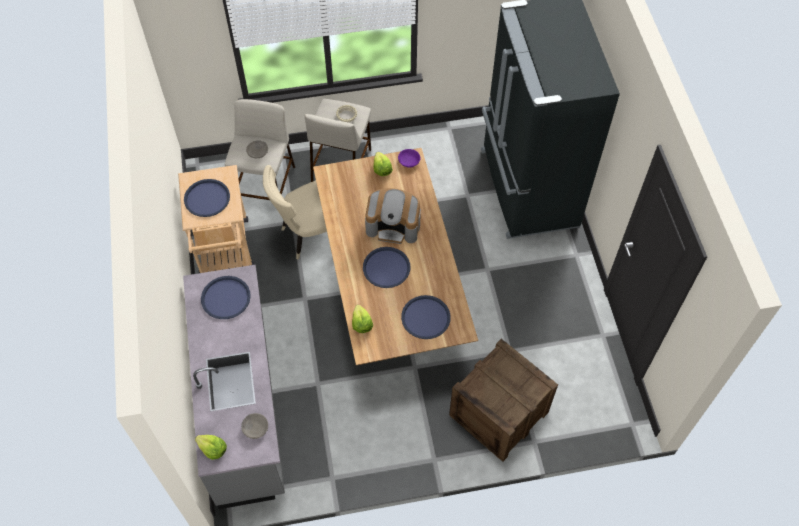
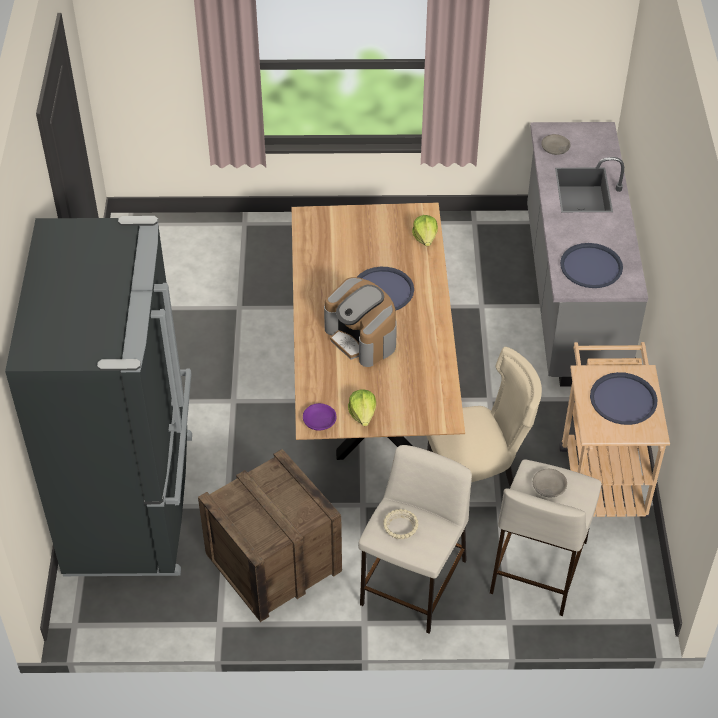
camera: 170 degrees left, 10 degrees down
(213, 449) = (600, 138): lettuce -> none
(393, 226) = (362, 337): coffee machine -> coffee machine turned 150 degrees counterclockwise
(425, 317) = (346, 234): blue tray -> none
(499, 414) = (275, 251): crate -> crate (273, 562)

